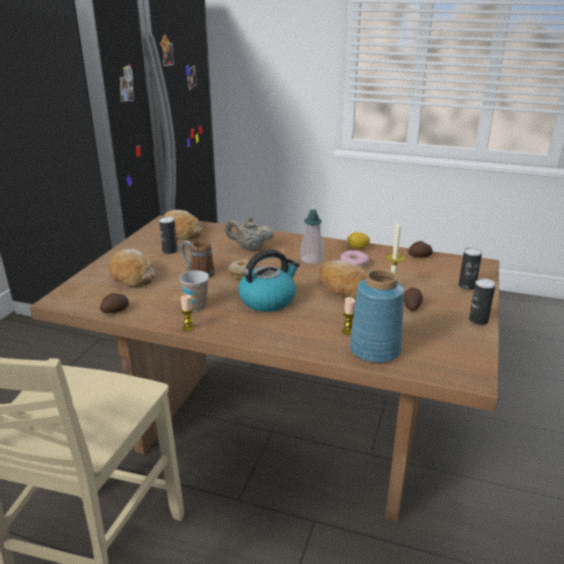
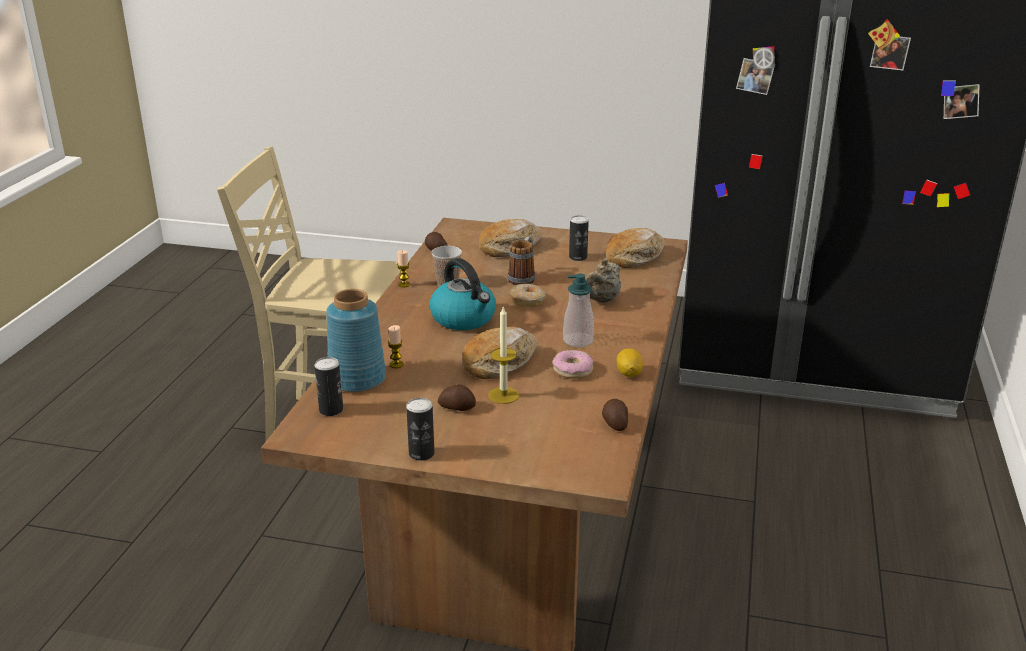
camera: 85 degrees right, 0 degrees up
(250, 248) = (601, 300): beige teapot -> beige teapot turned 150 degrees counterclockwise
(467, 286) = (520, 456): can -> can (331, 410)

